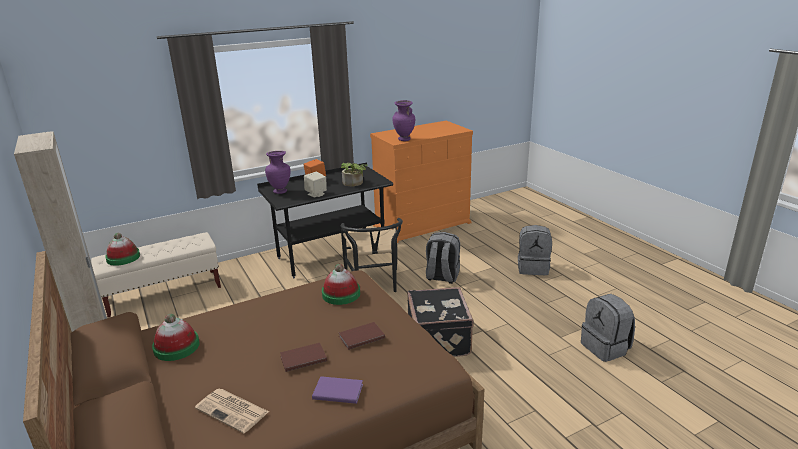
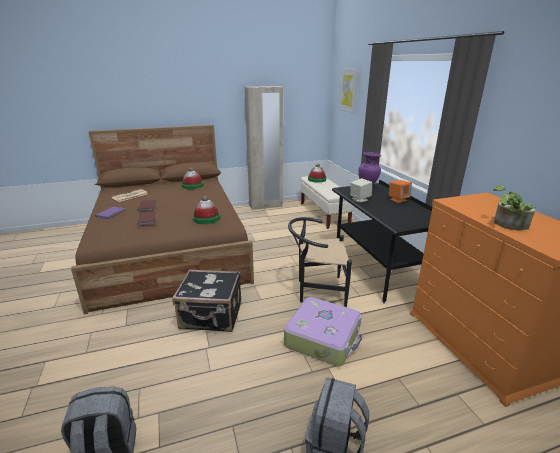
camera: 100 degrees right, 0 degrees up
(96, 108) = (349, 90): none -> picture
(354, 183) = (389, 214): potted plant -> potted plant (507, 224)
(404, 139) = (462, 206): purple vase -> none
(442, 277) = (323, 338): grey backpack -> suitcase

